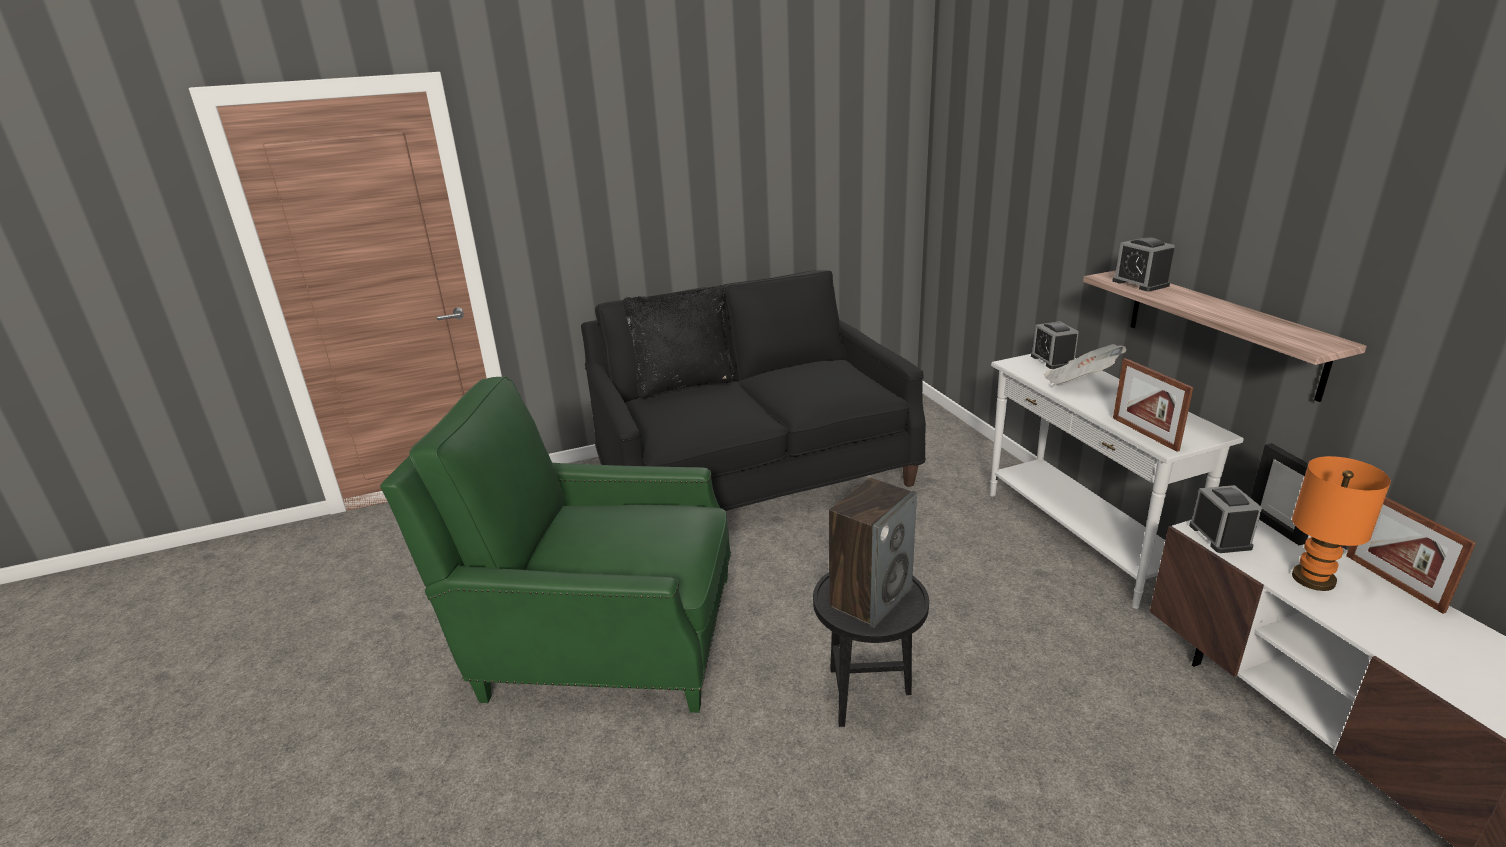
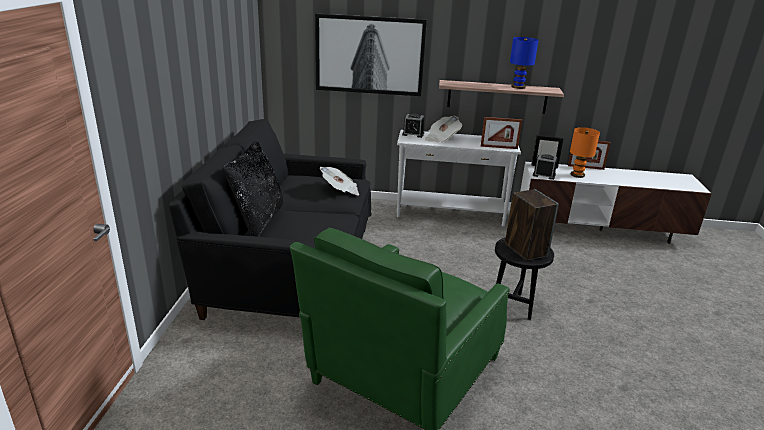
camera: 65 degrees left, 0 degrees up
(826, 395) = (340, 191): none -> newspaper
(1034, 203) = (369, 55): none -> picture
(1140, 283) = (462, 83): alarm clock -> none
(1248, 316) = (518, 87): none -> blue table lamp

